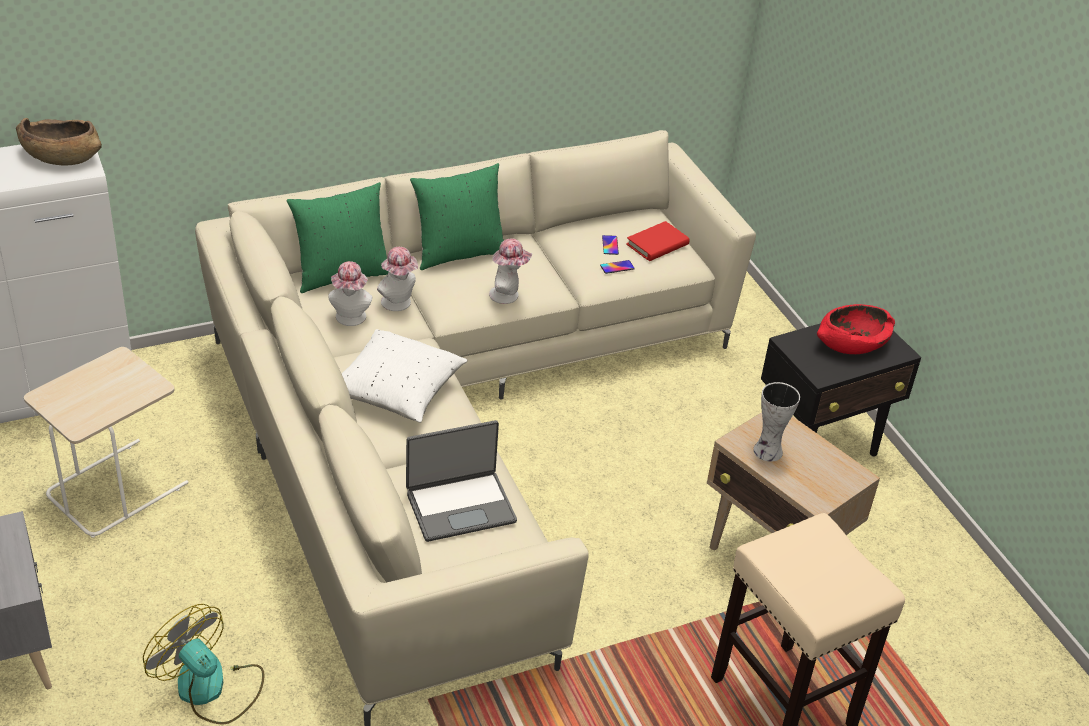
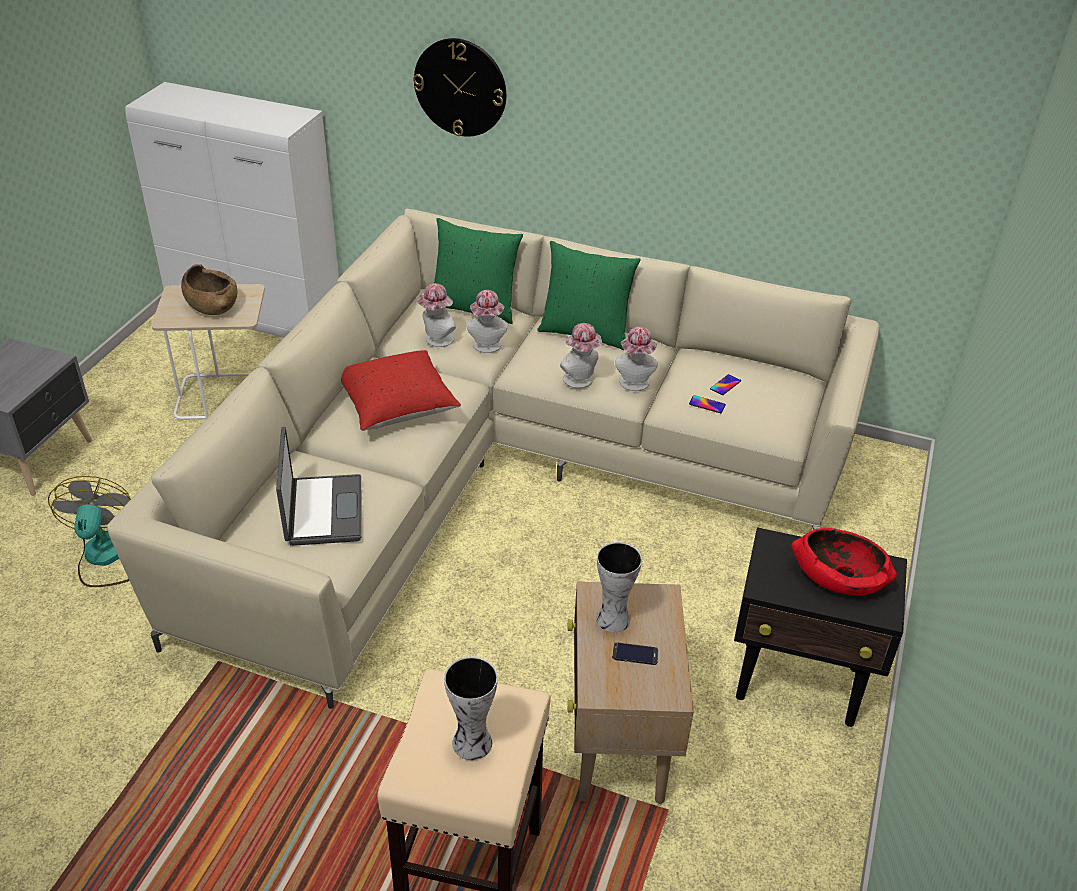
camera: 45 degrees right, 0 degrees up
(61, 156) = (281, 116): brown bowl -> brown bowl (211, 304)
(259, 59) = (460, 87): none -> wall clock
(397, 392) = (396, 406): white pillow -> red pillow
(460, 506) = (322, 511): laptop -> laptop turned 120 degrees counterclockwise
(549, 277) = (634, 384): none -> hat
(657, 244) = (771, 404): red book -> none
(807, 464) = (635, 654): none -> phone
(828, 571) = (472, 744): none -> vase

